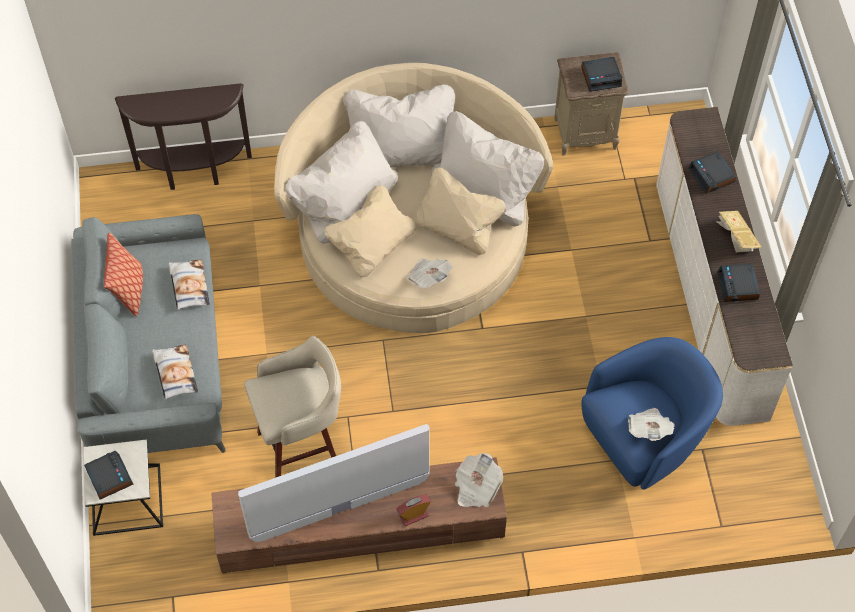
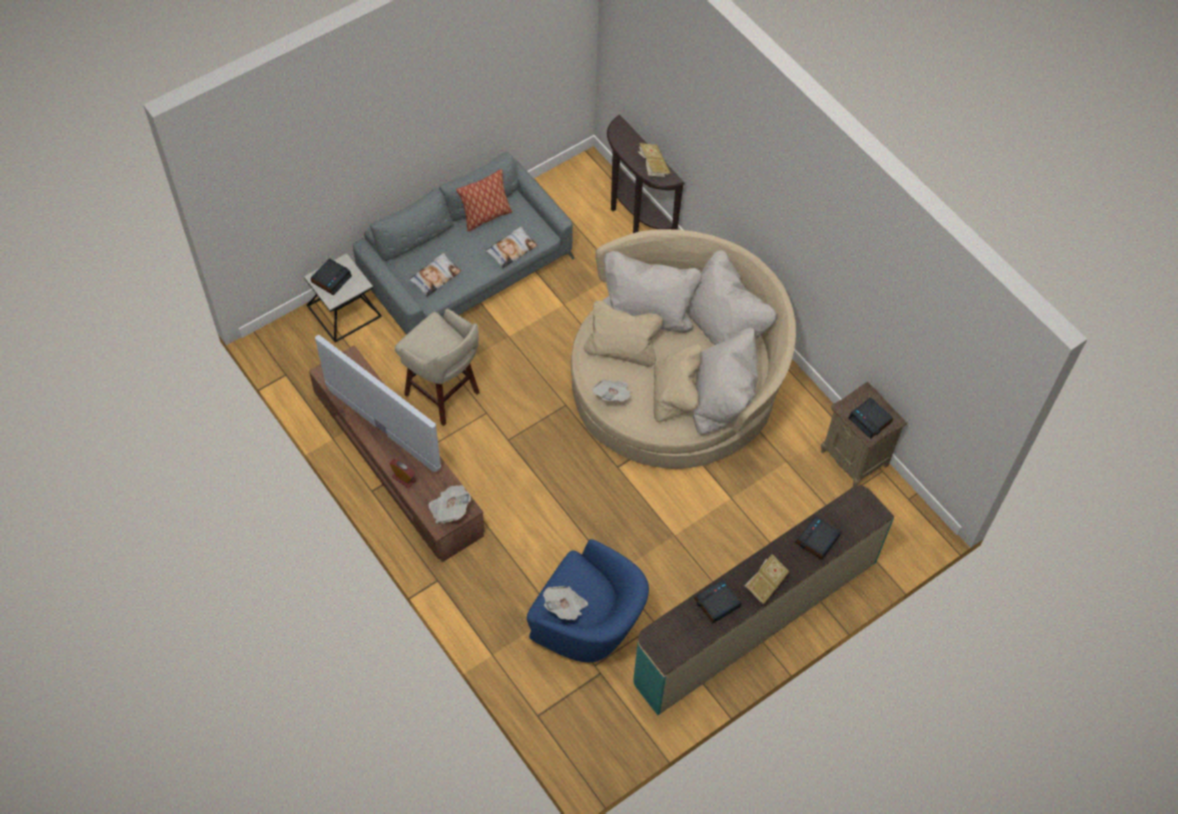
camera: 60 degrees right, 0 degrees up
(204, 99) = (652, 166): none -> book
(709, 293) = (754, 619): white cabinet -> turquoise cabinet

